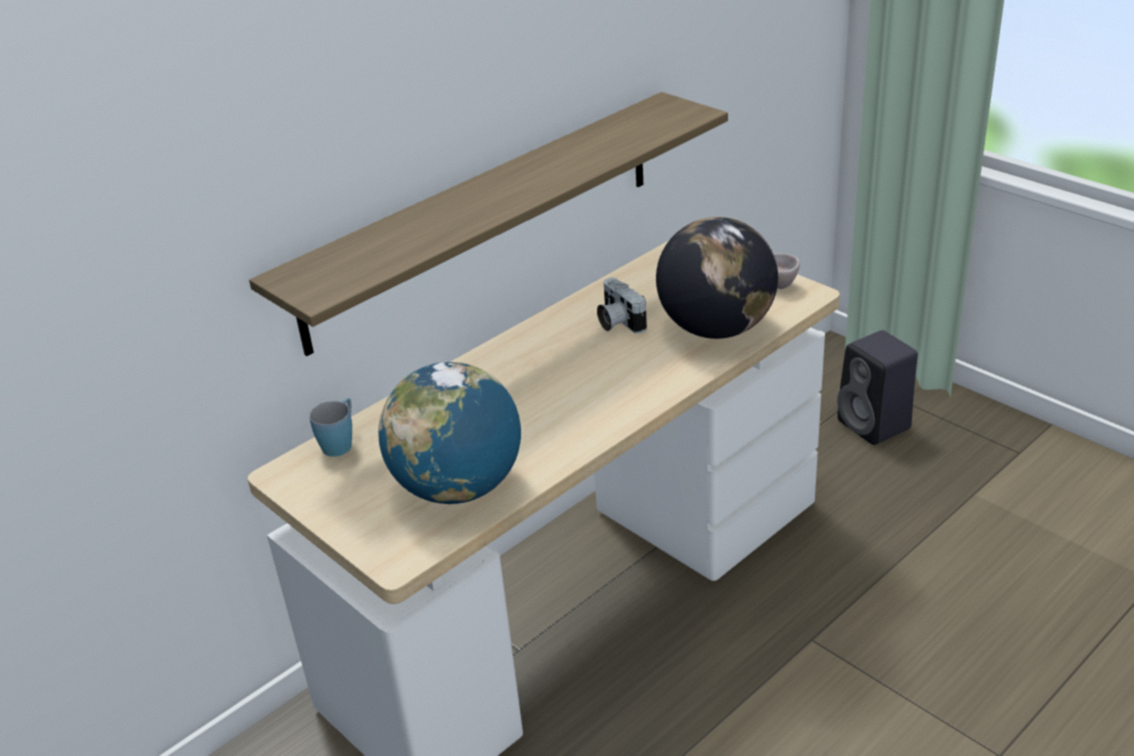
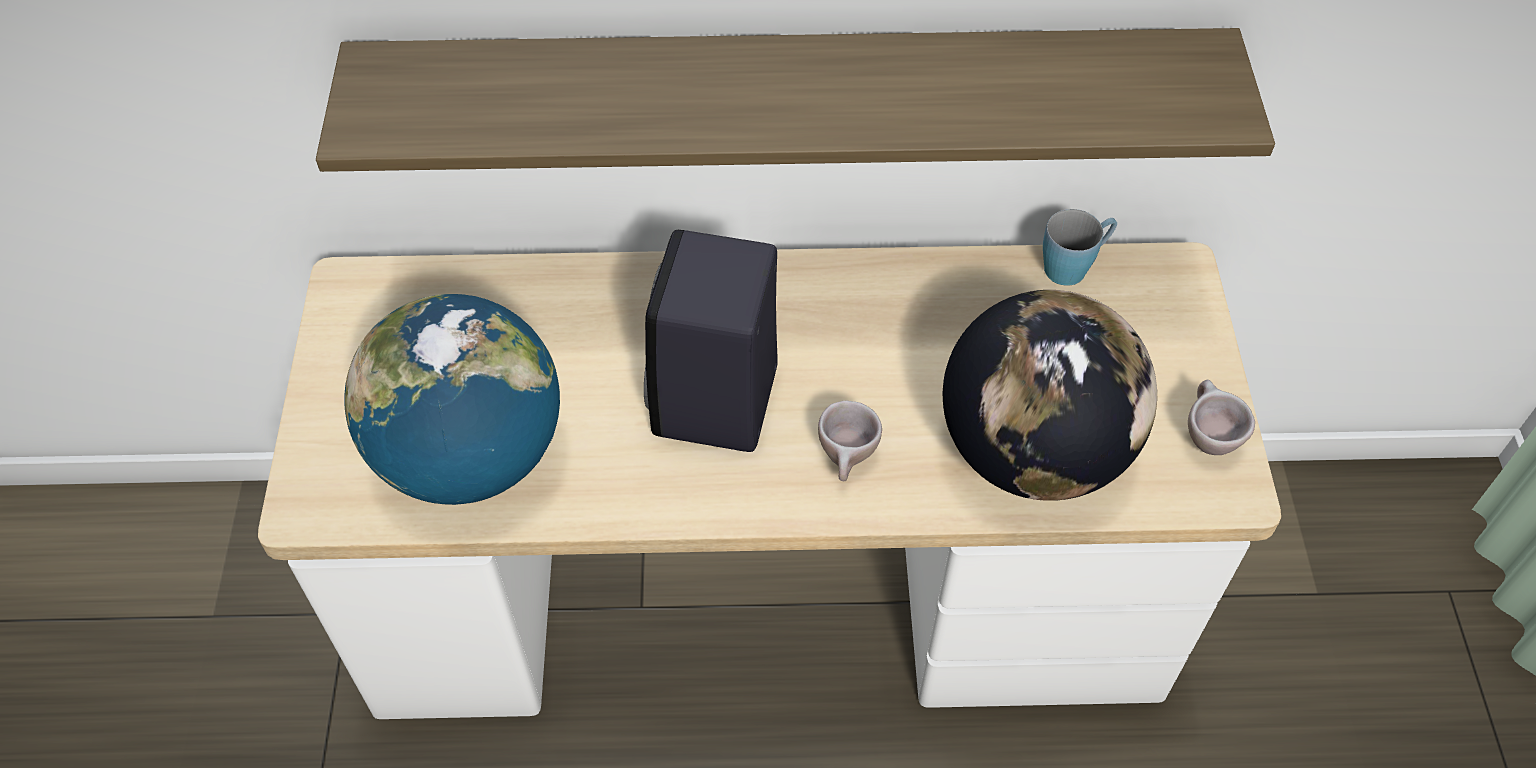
camera: 40 degrees right, 20 degrees up
(340, 442) = (442, 286): blue mug -> blue mug (1074, 265)
(617, 322) = (929, 339): camera -> none
(644, 378) = (847, 461): none -> beige cup
(875, 425) = (1382, 656): black speaker -> black speaker (716, 404)

